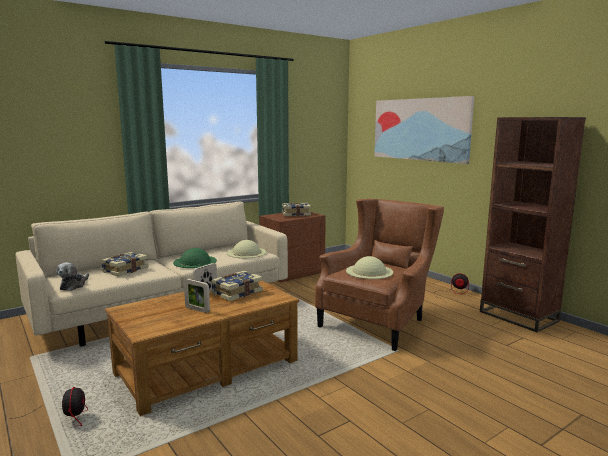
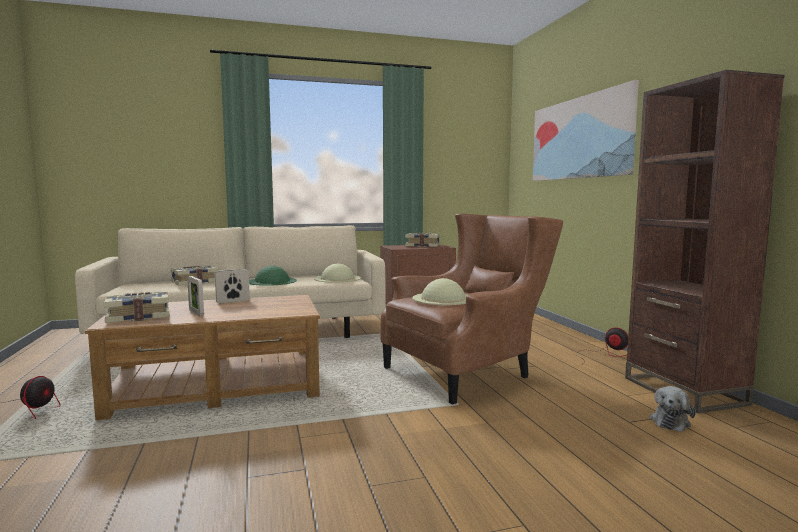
camera: 20 degrees right, 5 degrees down
(73, 285) = (130, 289): plush toy -> plush toy (670, 421)
(236, 292) = (262, 304): book -> book (138, 316)

